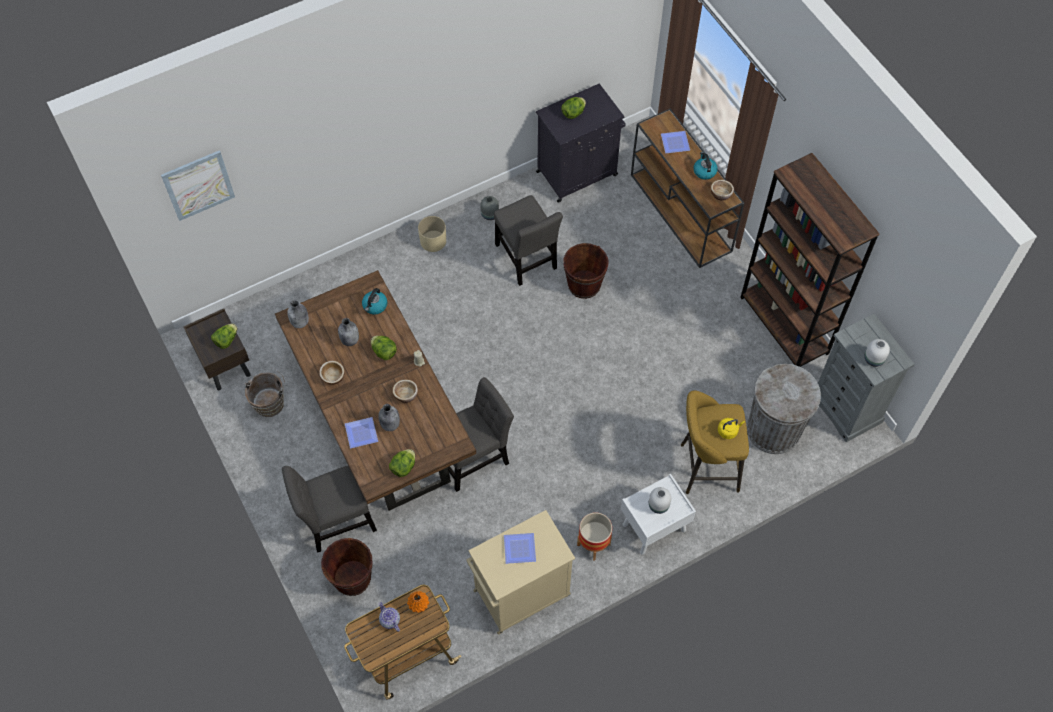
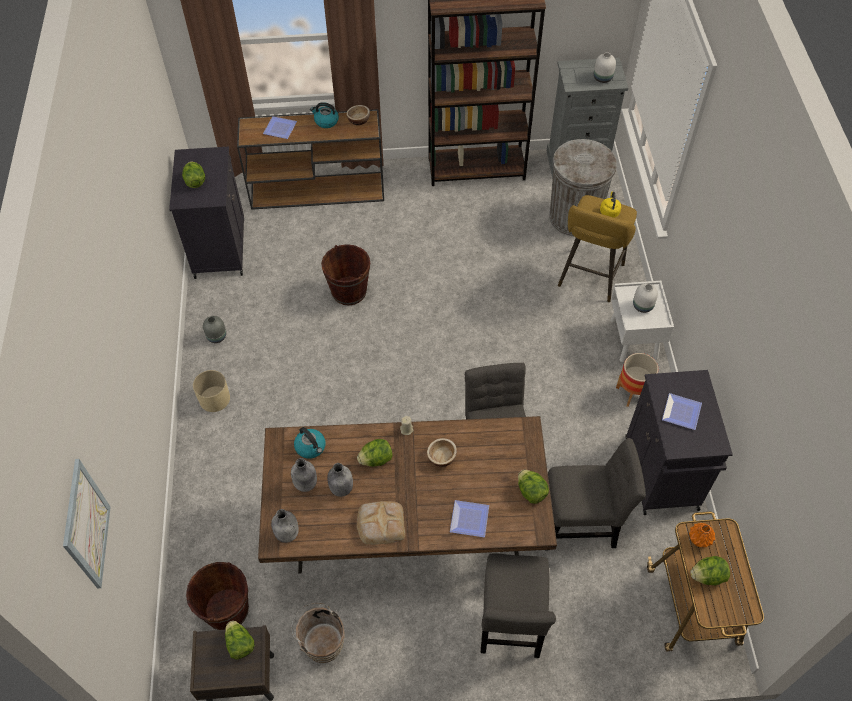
camera: 65 degrees left, 5 degrees down
(333, 376) = (380, 523): bowl -> bread
(352, 578) = (585, 631): brown bucket -> brown bucket (227, 610)
(389, 620) = (707, 576): teapot -> lettuce
(390, 425) = (472, 486): grey bottle -> grey bottle (306, 484)
(520, 594) = (661, 475): beige cabinet -> black cabinet
(526, 259) = (291, 326): grey chair -> grey chair (581, 524)

